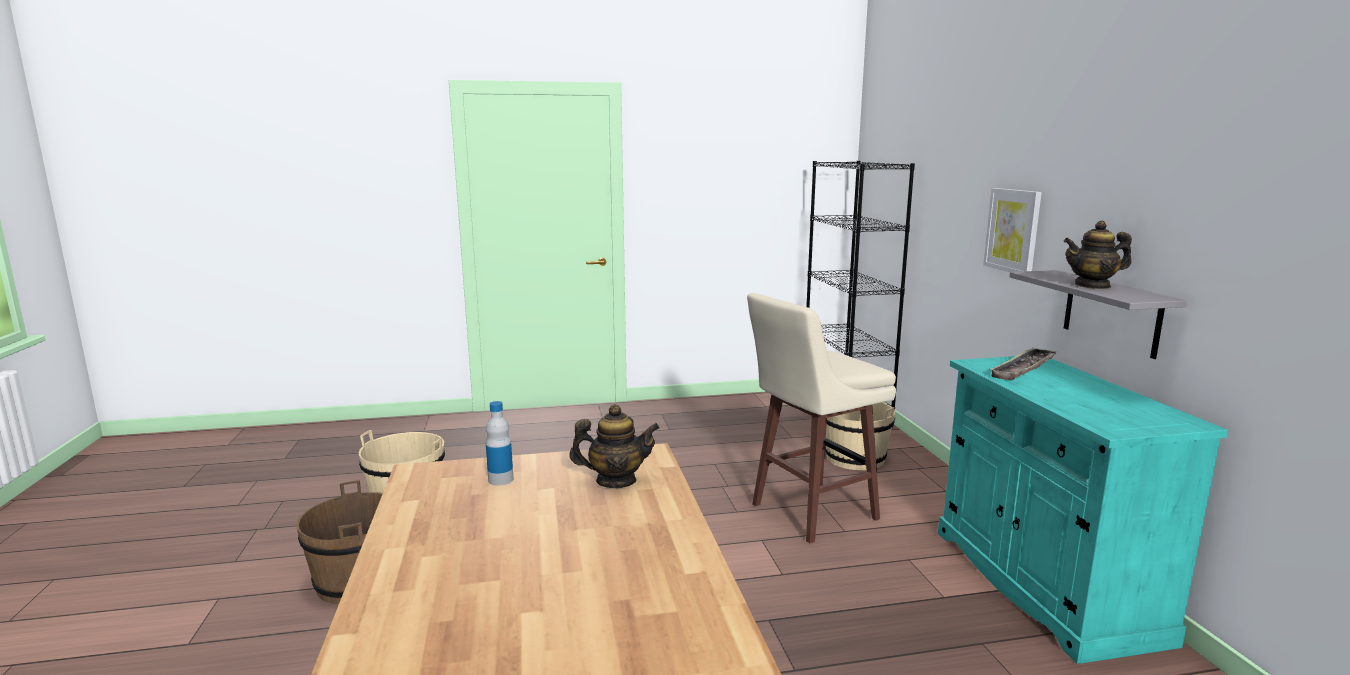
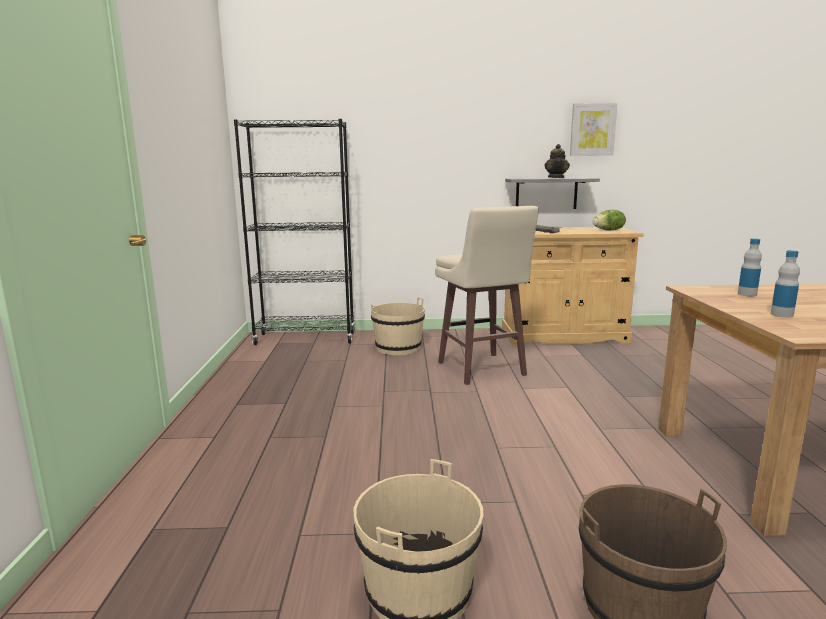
camera: 80 degrees left, 0 degrees up
(616, 481) = (747, 294): teapot -> bottle
(1013, 230) = (463, 161): picture -> picture (592, 129)
(1043, 583) = (563, 336): turquoise cabinet -> beige cabinet
(1109, 415) = (609, 230): none -> lettuce

